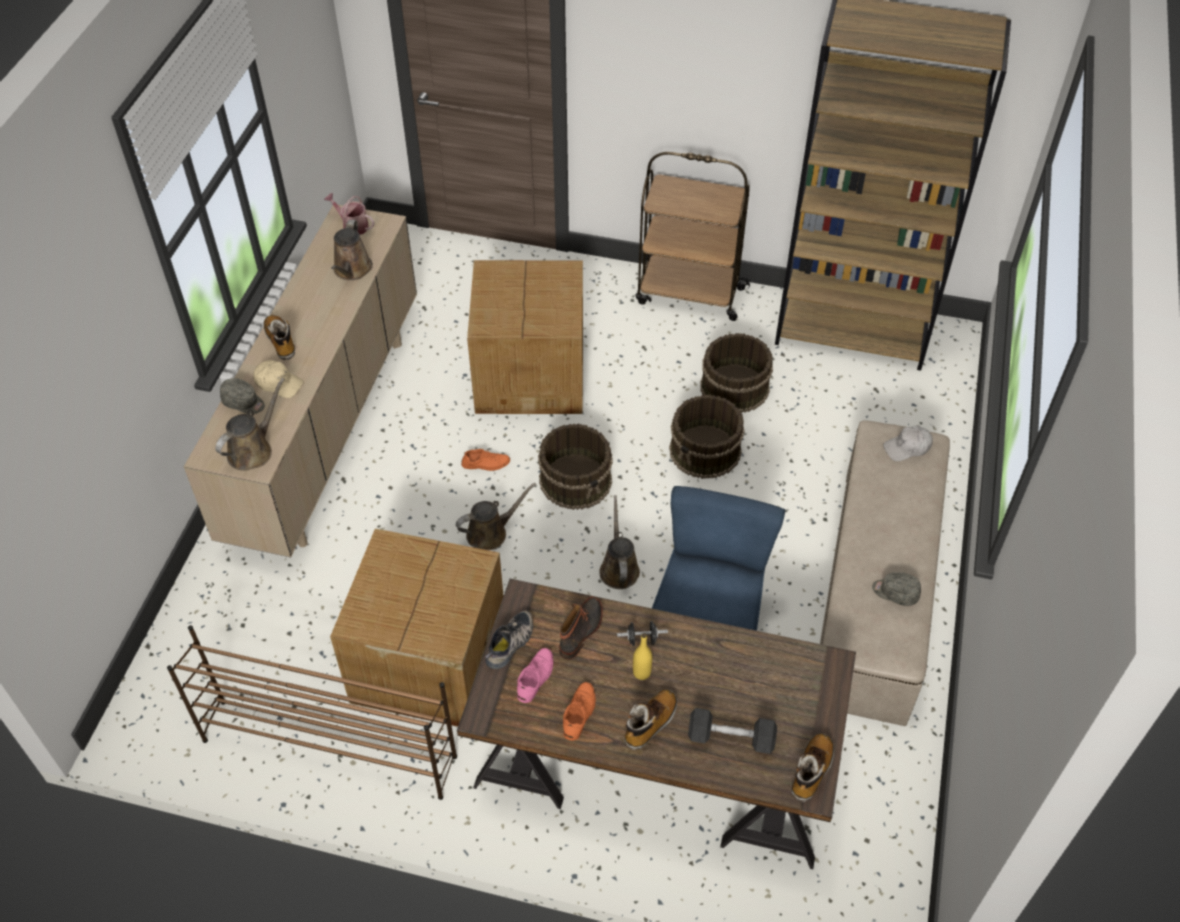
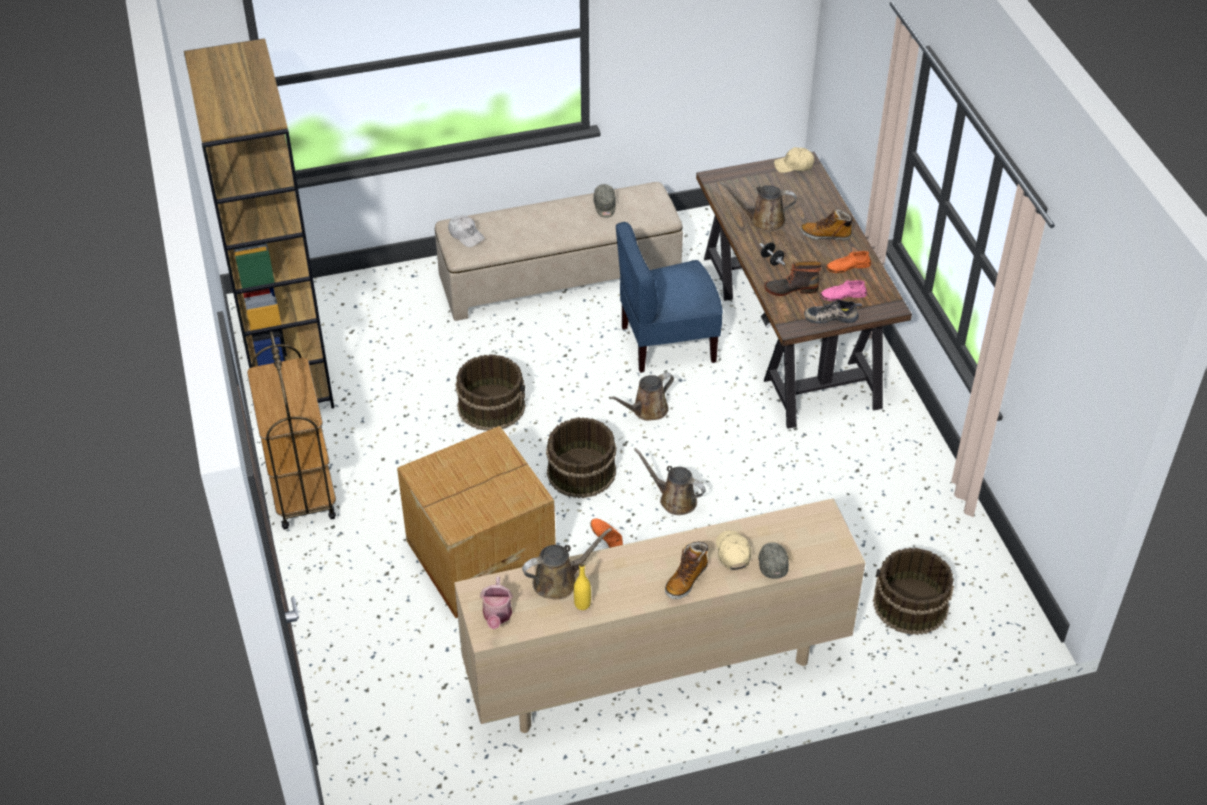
camera: 120 degrees left, 5 degrees down
(253, 450) = (812, 526): brown watering can -> brown watering can (763, 220)
(328, 747) = (926, 498): brown shoe rack -> none
(426, 663) = (817, 479): cardboard box -> none
(641, 672) = (795, 251): yellow bottle -> yellow bottle (582, 604)
(731, 738) = (803, 201): grey dumbbell -> none
(734, 387) = (405, 415): brown bucket -> brown bucket (910, 605)
(811, 771) = (794, 165): boot -> beige cap

